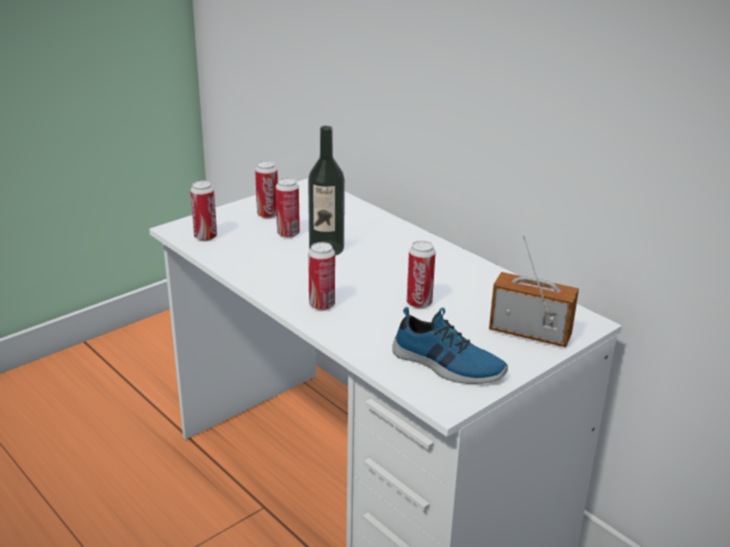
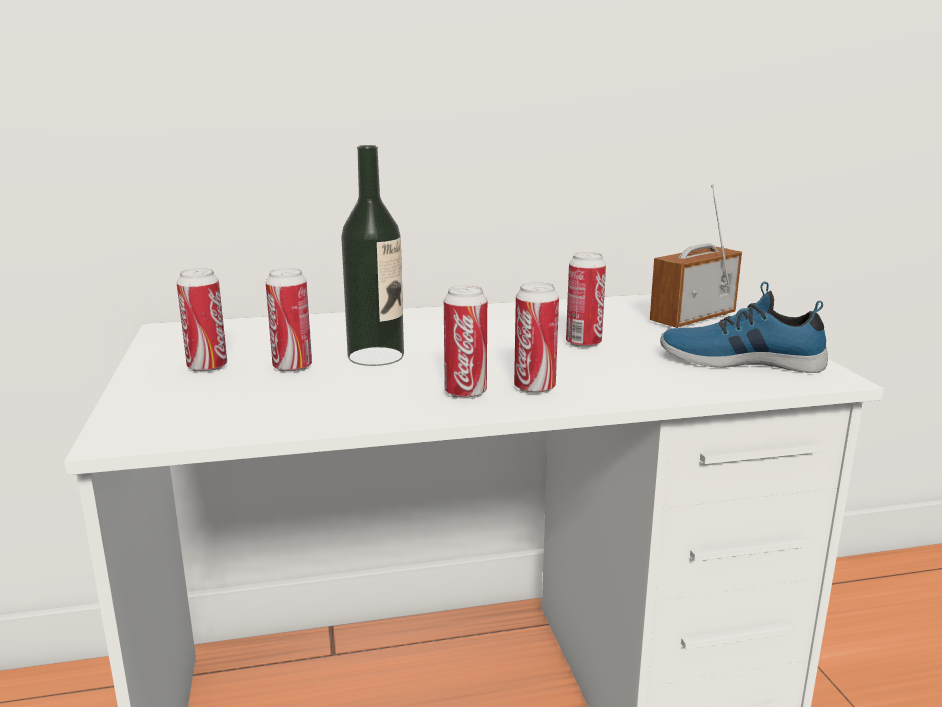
camera: 60 degrees left, 10 degrees down
(205, 237) = (198, 420): can -> can (465, 393)
(447, 365) = (740, 360): shoe -> shoe turned 135 degrees counterclockwise

